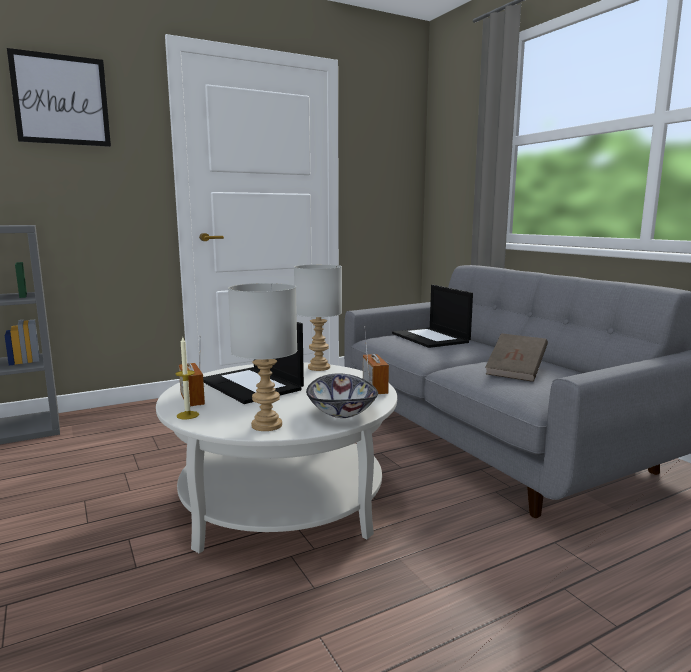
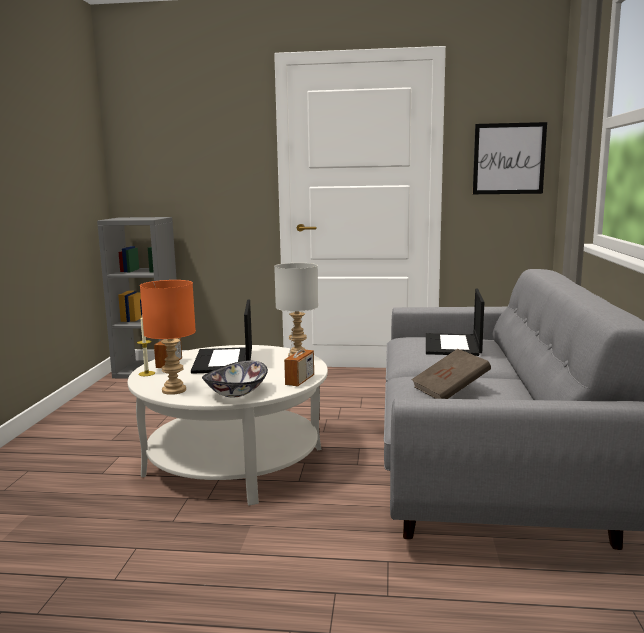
camera: 35 degrees right, 0 degrees up
(61, 100) = (194, 119): picture -> picture (508, 159)
(268, 425) = (174, 390): grey table lamp -> orange table lamp

